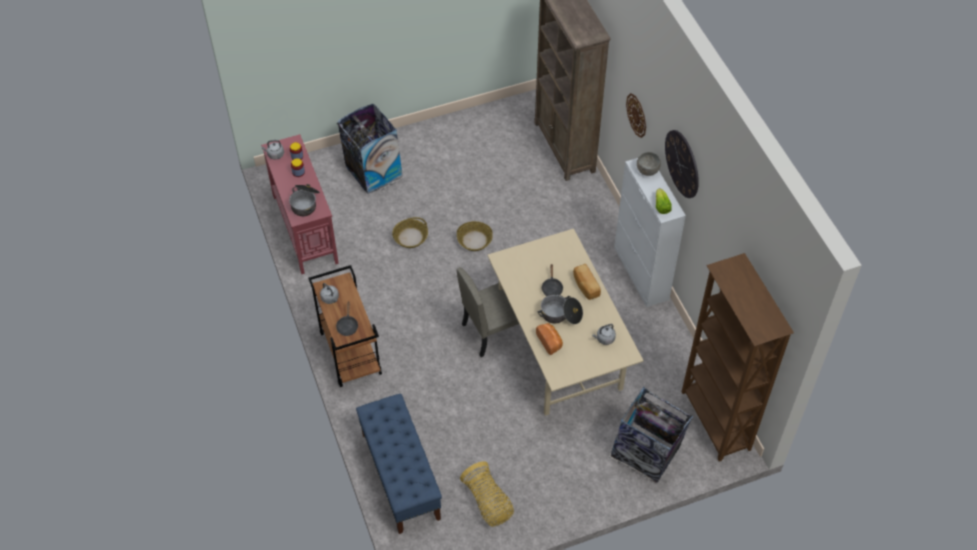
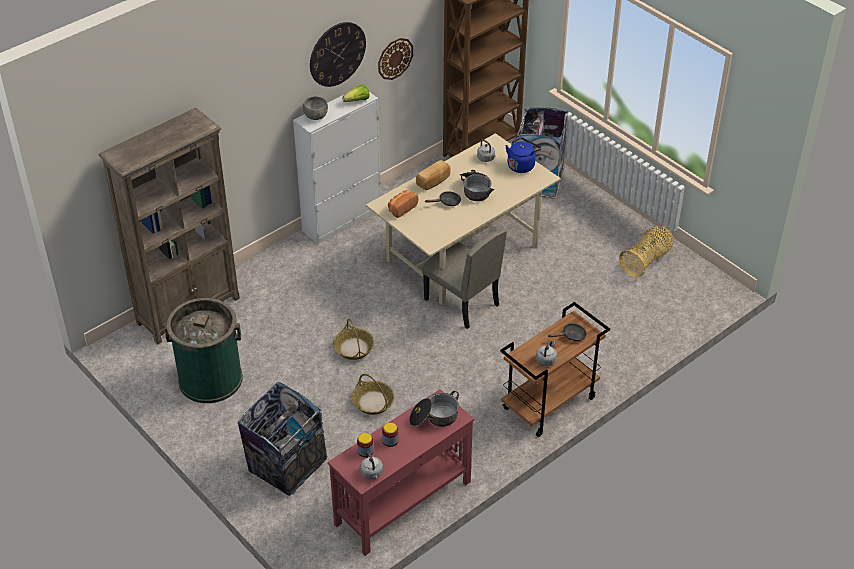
camera: 110 degrees left, 10 degrees down
(400, 475) = (659, 324): blue bench -> none
(482, 146) = (210, 379): none -> green trash can
(550, 342) = (509, 189): bread -> bread (401, 208)
(583, 364) = (522, 165): none -> blue kettle
(636, 115) = (257, 120): wall clock -> wall clock (395, 58)

